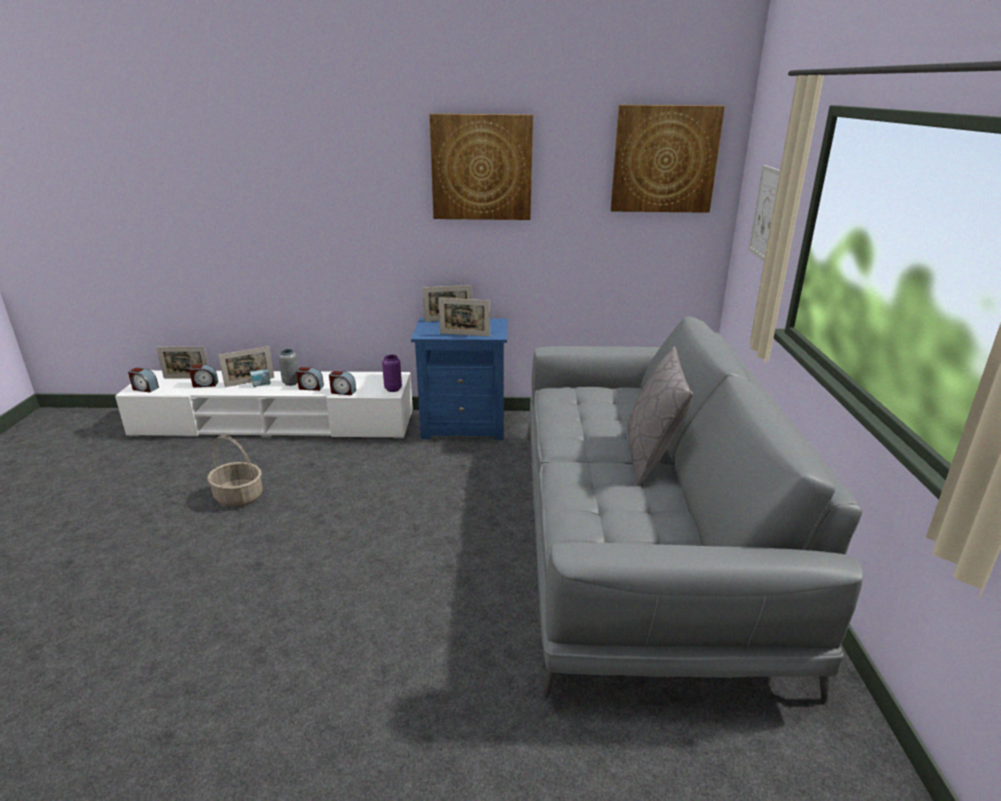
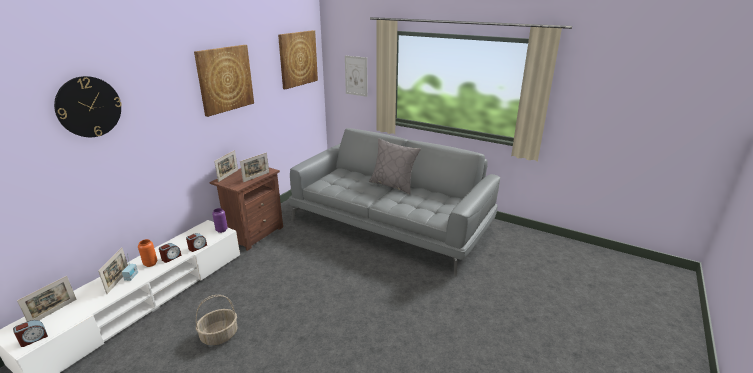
camera: 60 degrees left, 0 degrees up
(205, 384) = (84, 303): alarm clock -> none
(270, 164) = (89, 107): none -> wall clock
(291, 383) = (150, 264): grey vase -> orange vase
(464, 426) = (254, 233): blue nightstand -> brown nightstand

